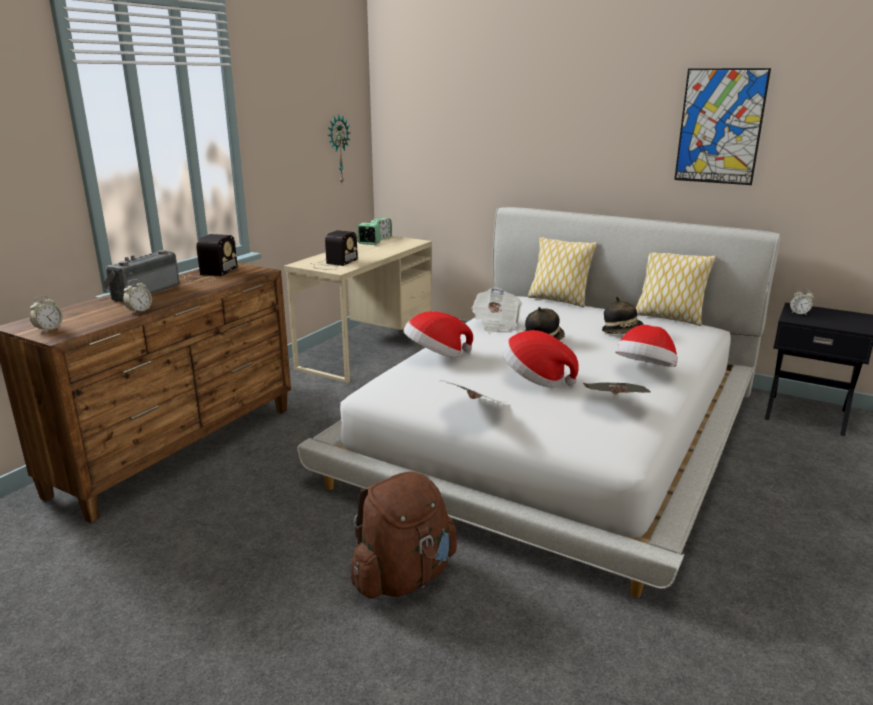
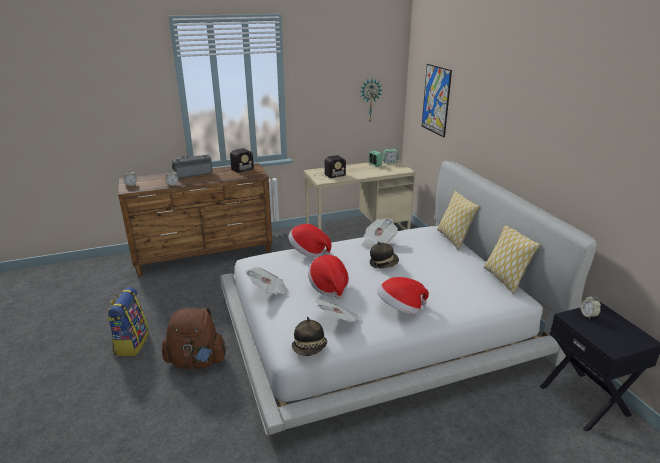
camera: 40 degrees right, 5 degrees up
(251, 614) = (131, 343): none -> backpack
(622, 332) = (443, 277): hat -> hat (310, 348)
(720, 126) = (580, 138): picture -> picture (436, 100)

